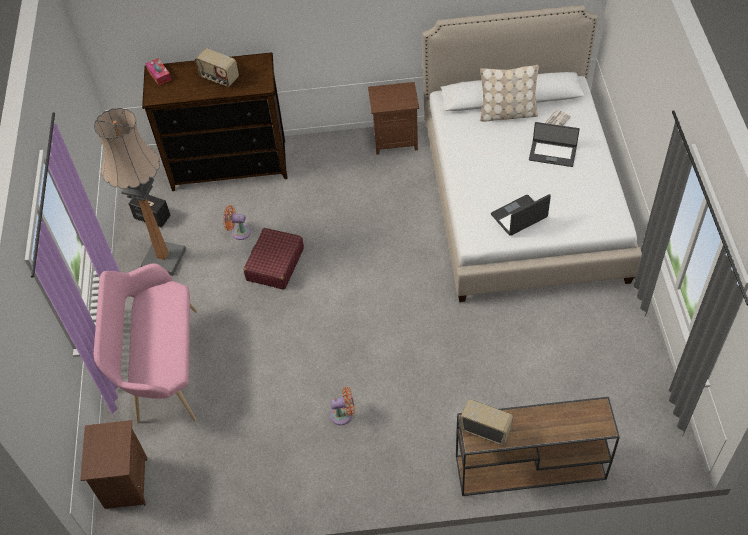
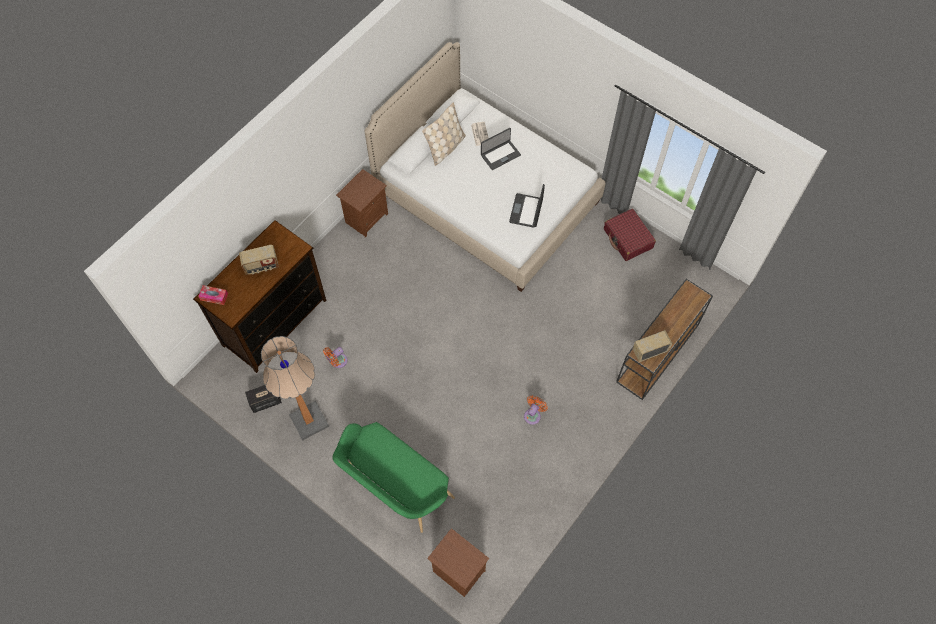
camera: 50 degrees left, 10 degrees up
(162, 367) = (395, 487): pink bench -> green bench
(275, 264) = (386, 362): red suitcase -> red suitcase (628, 239)

